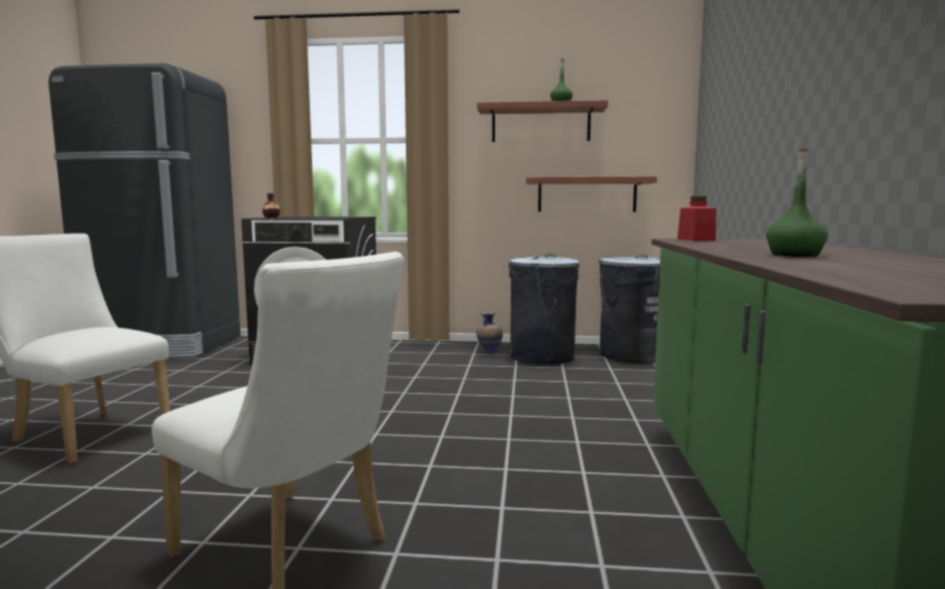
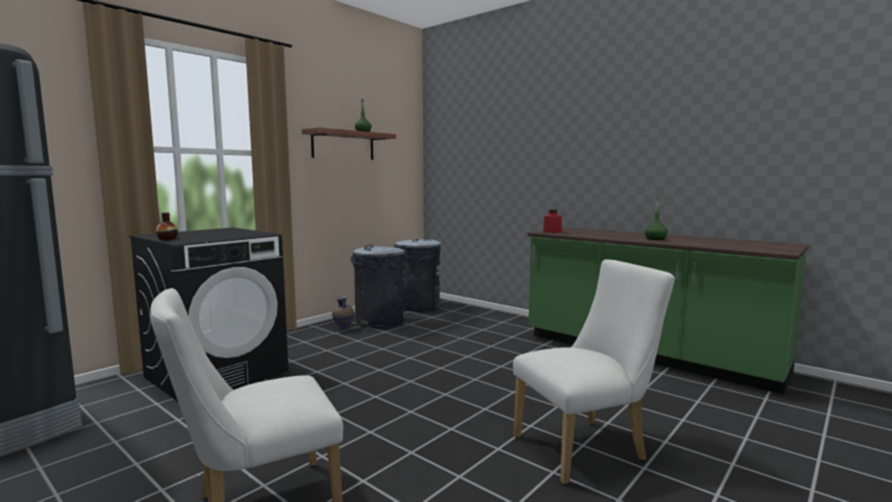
camera: 55 degrees left, 0 degrees up
(587, 195) = (372, 198): shelf -> none

